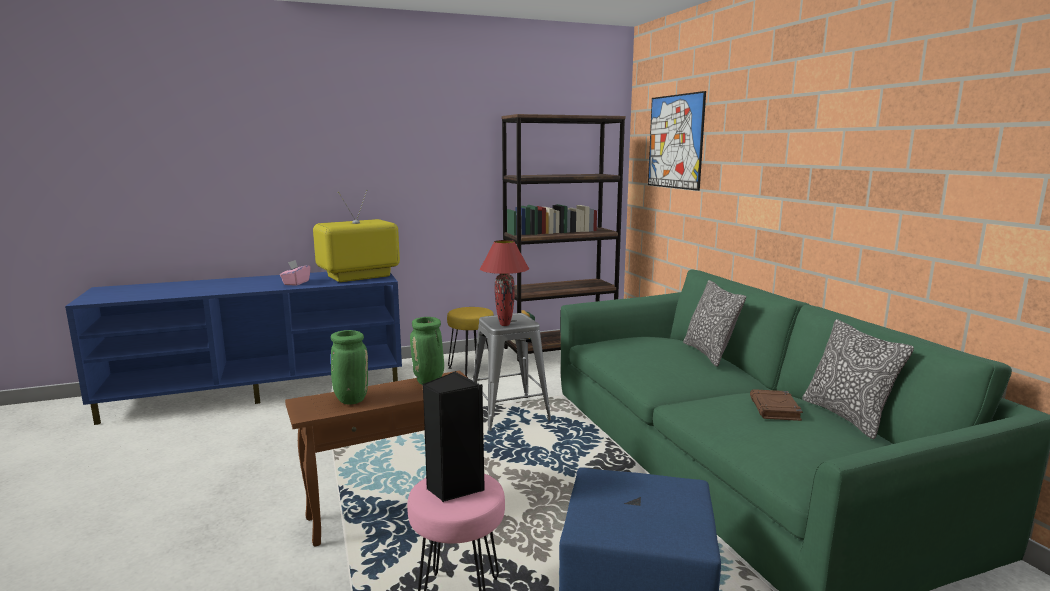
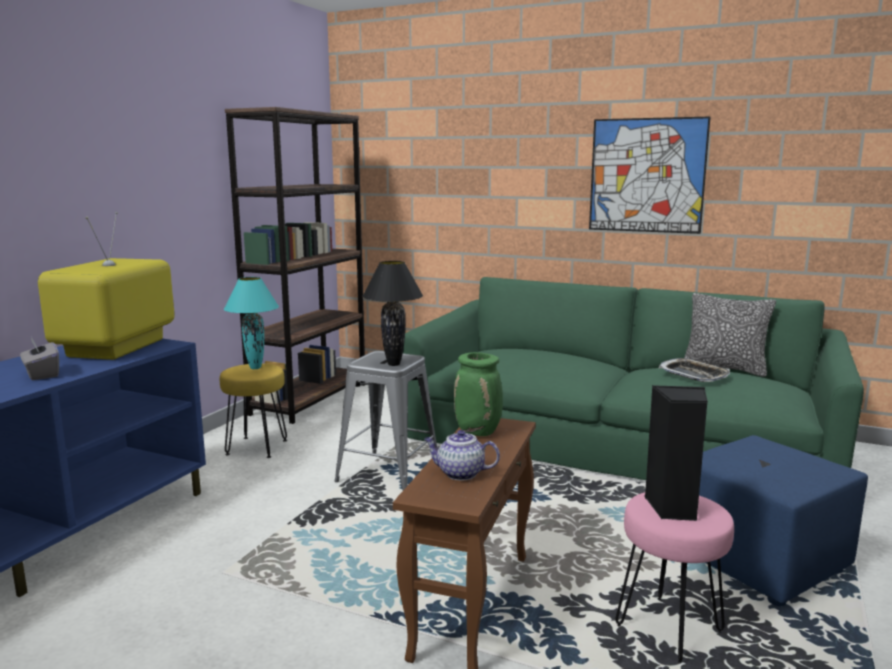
camera: 45 degrees left, 0 degrees up
(296, 283) = (42, 374): pink tissue box -> grey tissue box
(350, 399) = (460, 474): green vase -> teapot
(474, 310) = (255, 368): none -> turquoise table lamp
(504, 324) = (393, 364): red table lamp -> black table lamp
(675, 142) = (417, 146): picture -> picture (647, 175)
(709, 353) = (559, 351): pillow -> none
(775, 409) = (693, 375): brown book -> tray

